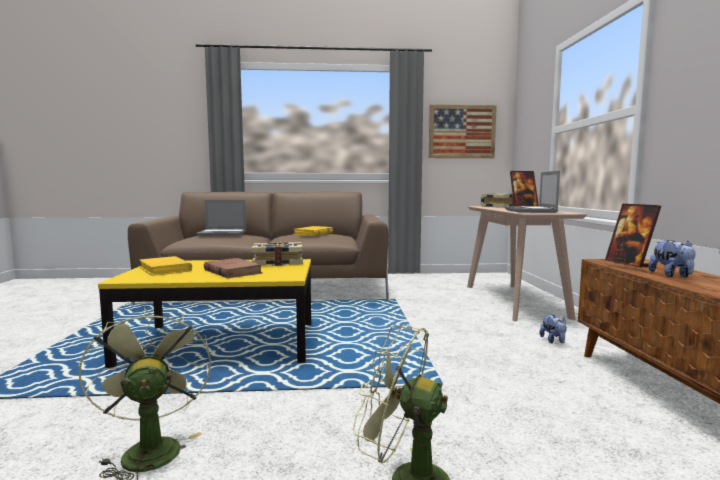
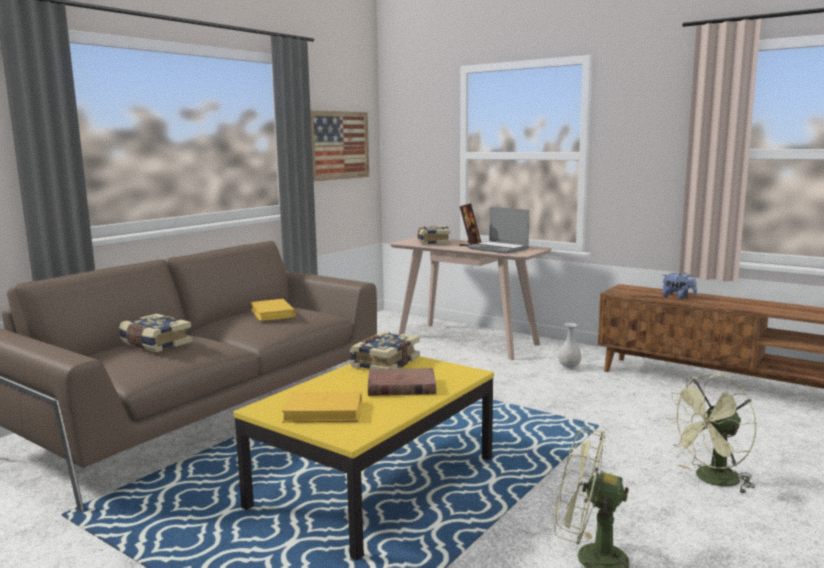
camera: 50 degrees left, 5 degrees up
(223, 233) = (155, 344): laptop -> book
(553, 341) = (569, 367): plush toy -> white vase
(629, 263) = (632, 291): picture frame -> none

